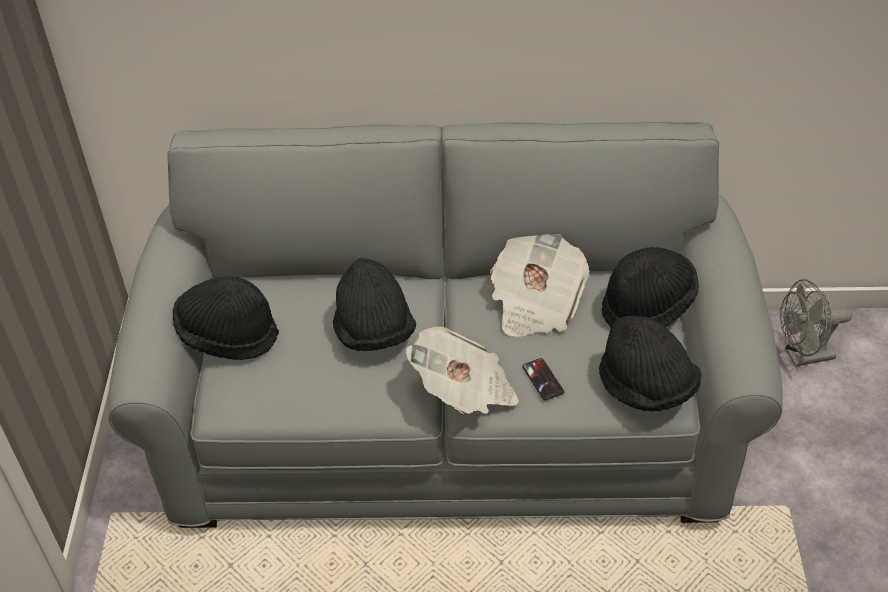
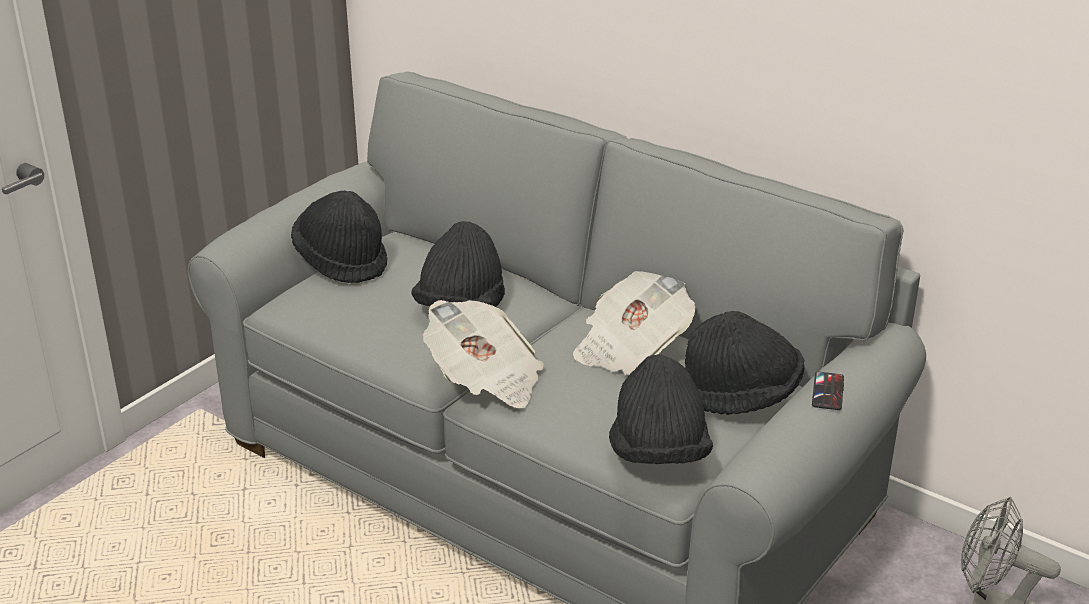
camera: 35 degrees right, 15 degrees down
(543, 379) = (566, 403): phone -> phone (828, 391)

